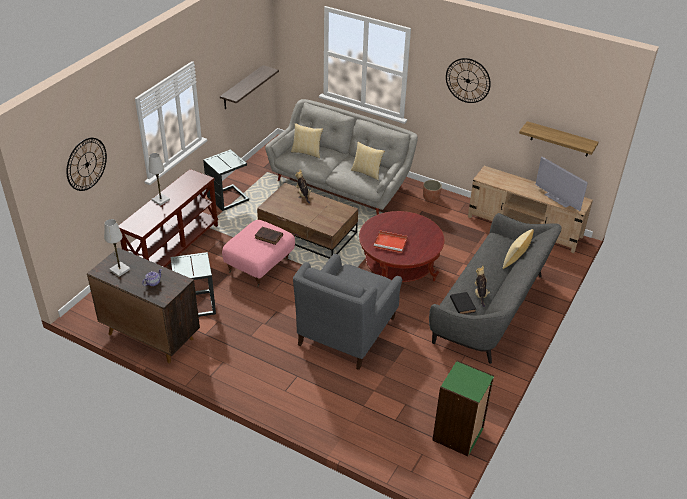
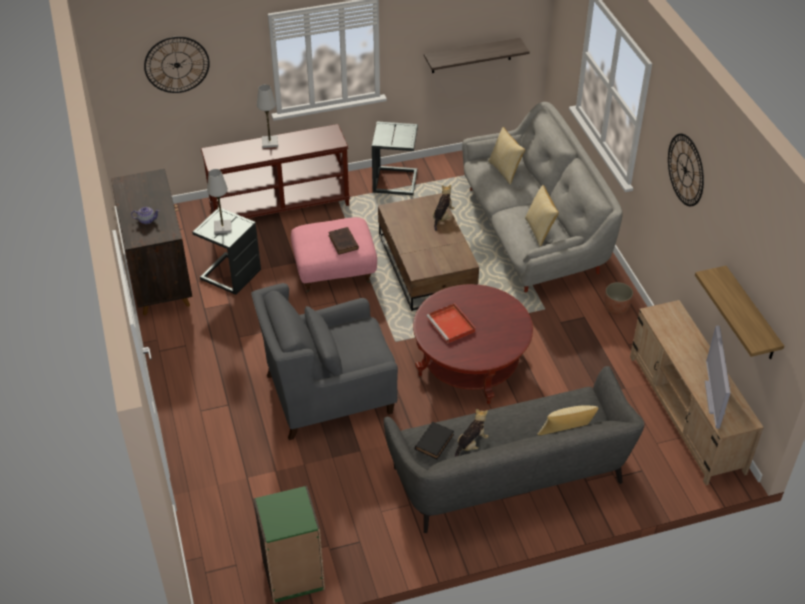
camera: 45 degrees right, 5 degrees up
(119, 270) = (138, 191): white table lamp -> white table lamp (222, 227)

